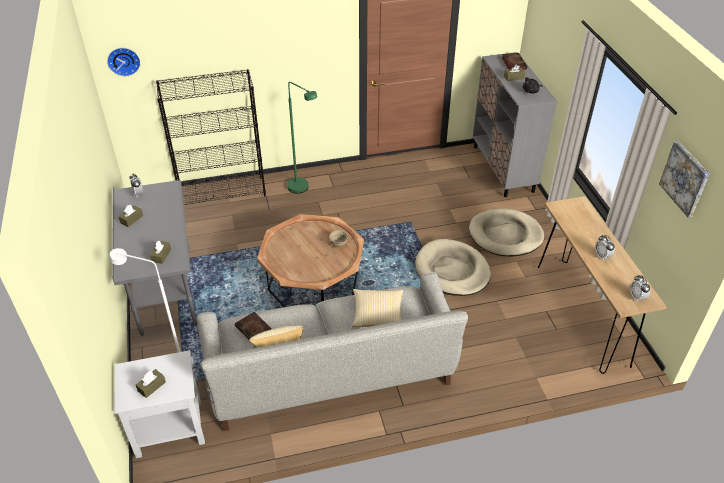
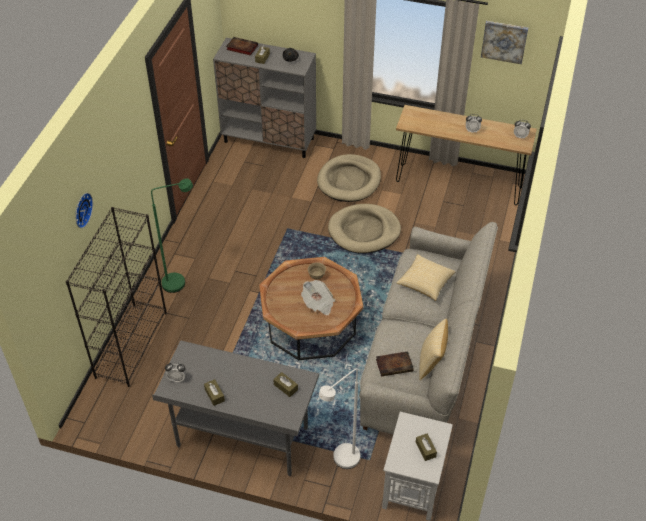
camera: 60 degrees left, 5 degrees up
(123, 60) = (39, 286): wall clock -> wall clock (81, 209)
(307, 258) = (318, 303): none -> newspaper

